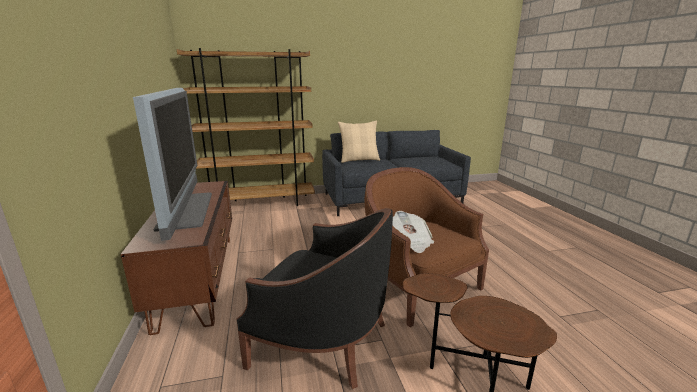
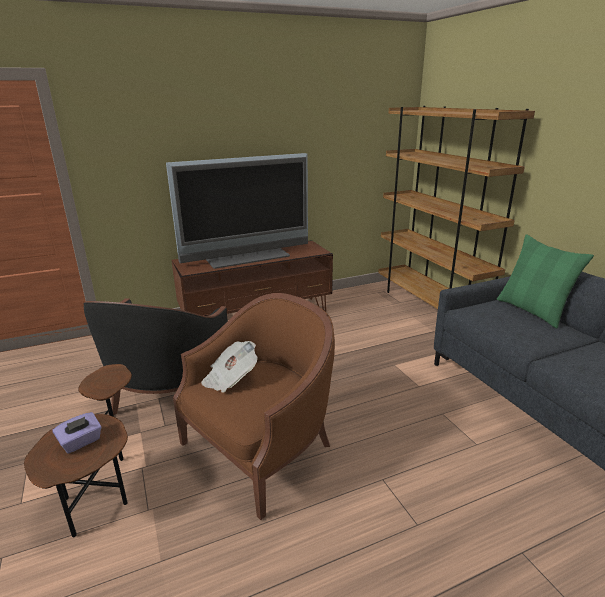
camera: 80 degrees right, 5 degrees up
(359, 160) = (532, 311): beige pillow -> green pillow
(494, 320) = (81, 442): none -> purple tissue box

